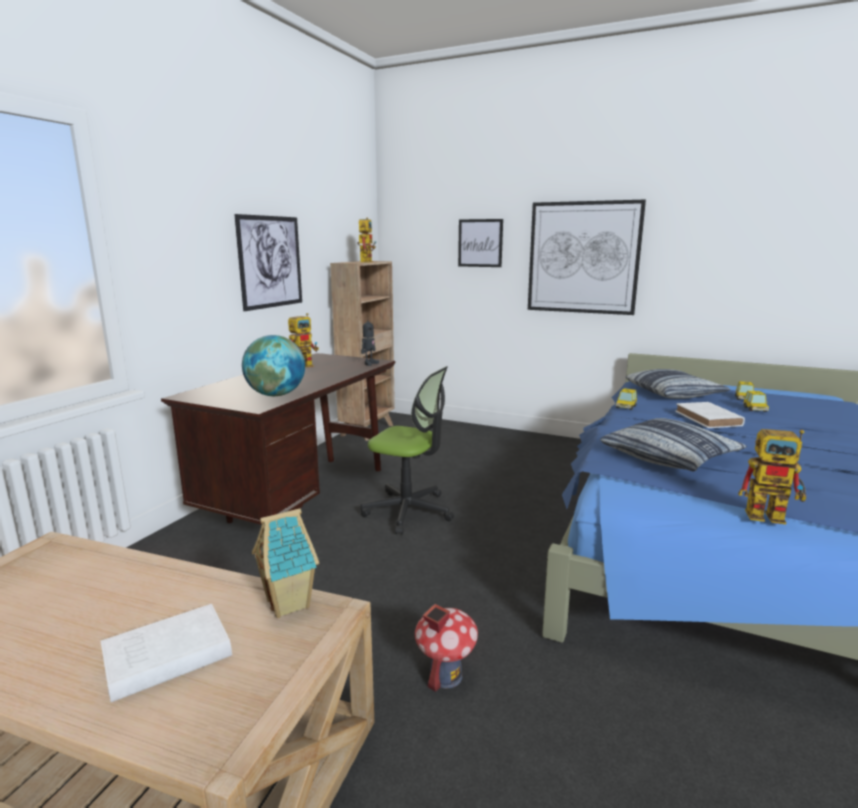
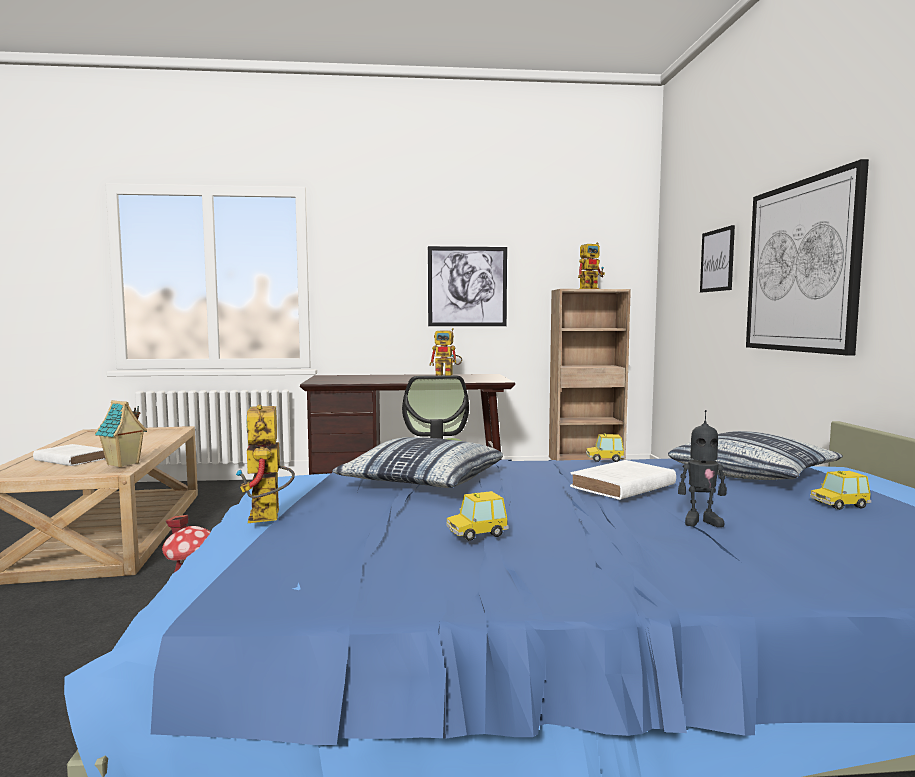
camera: 60 degrees right, 10 degrees down
(276, 395) = (350, 381): globe -> none
(369, 363) = (487, 380): toy robot -> toy robot (701, 521)
(755, 409) = (765, 508): toy car -> toy car (476, 533)

